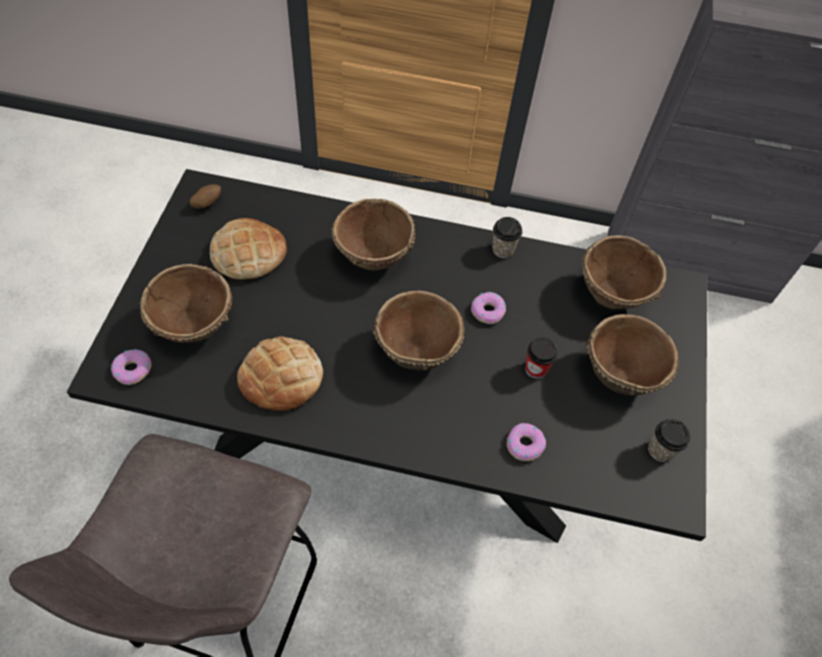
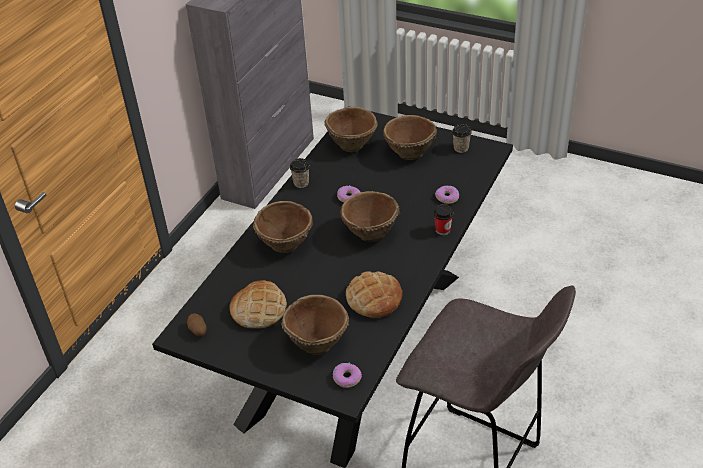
camera: 70 degrees left, 15 degrees down
(535, 369) = (397, 184): cup -> cup (443, 230)

